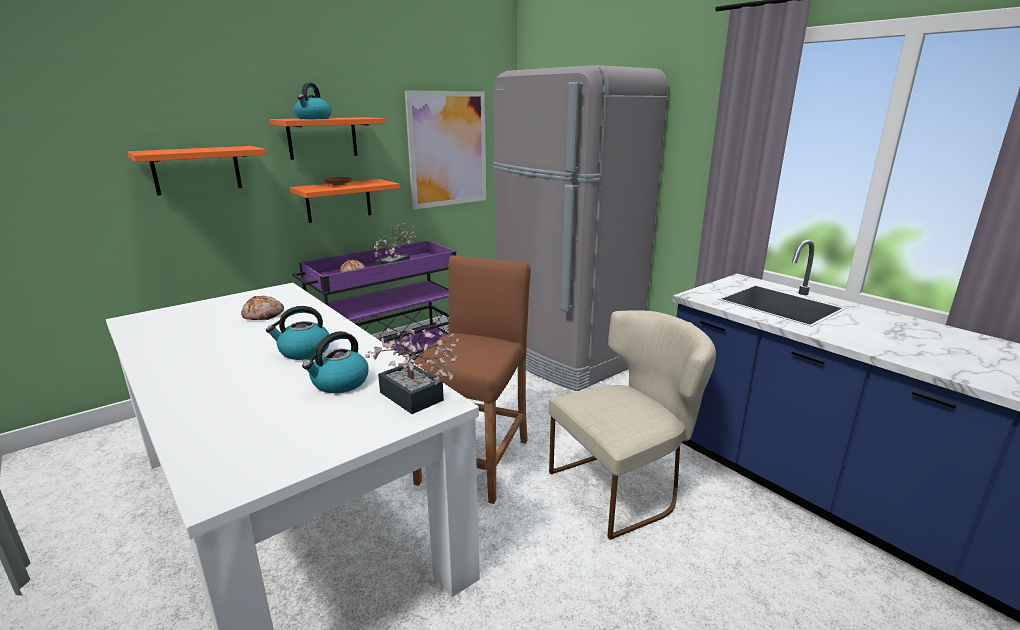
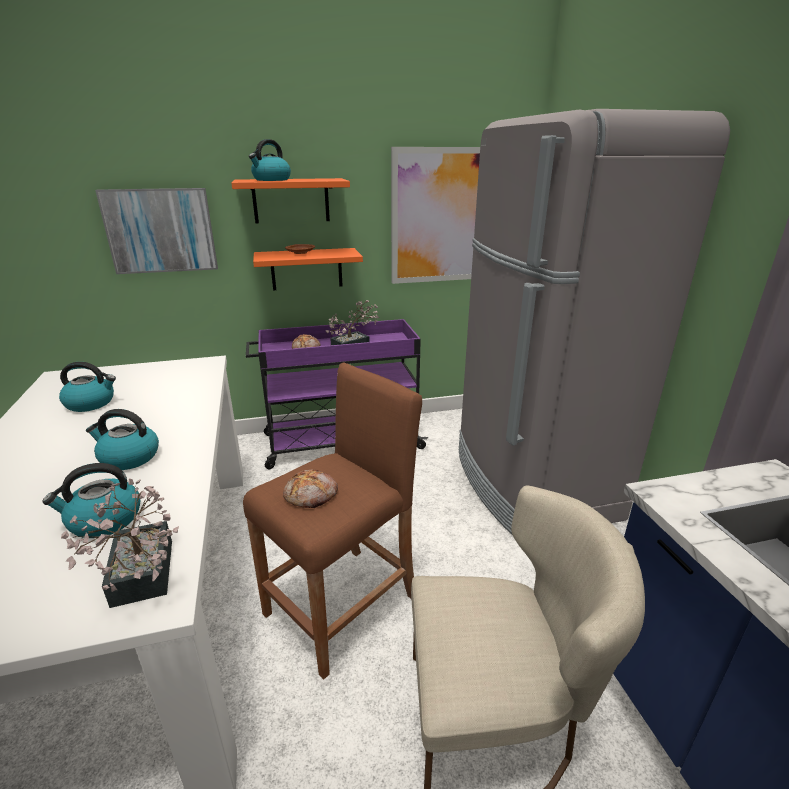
camera: 25 degrees right, 5 degrees up
(197, 170) = (161, 231): orange shelf -> picture
(206, 329) = (91, 403): none -> kettle
(264, 315) = (154, 395): bread -> bread (311, 495)

